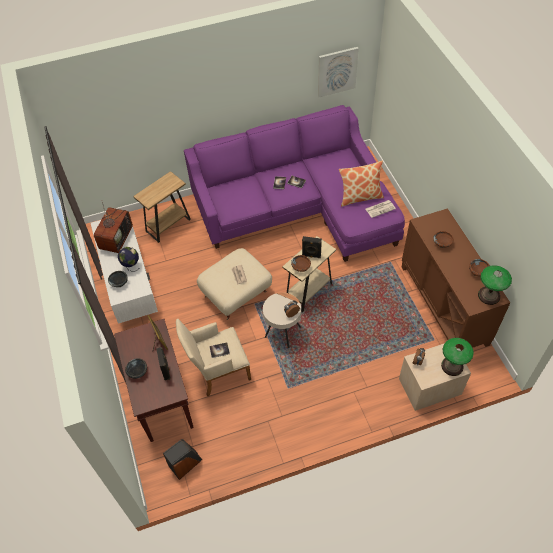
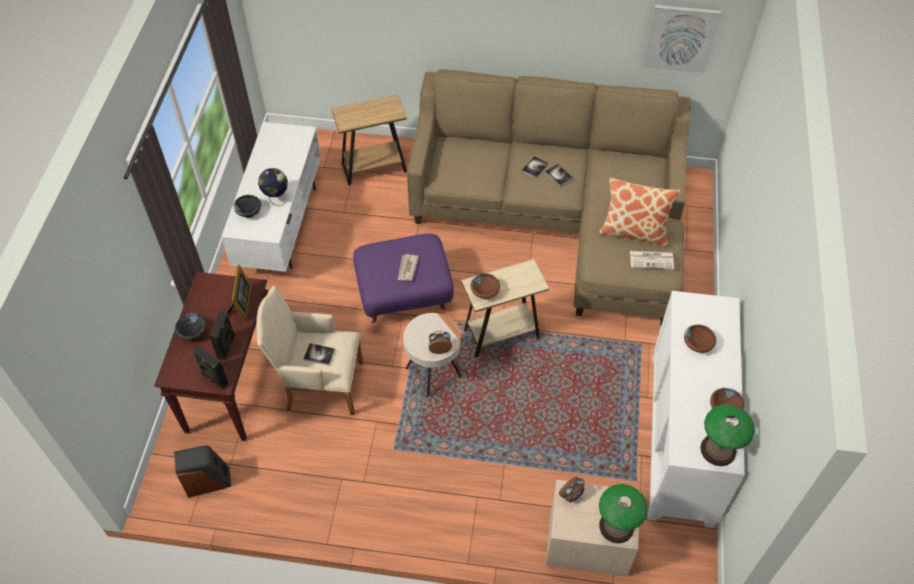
camera: 25 degrees right, 0 degrees up
(116, 237) = (280, 153): television -> none
(236, 295) = (404, 296): beige ottoman -> purple ottoman
(299, 208) = (559, 215): purple sofa -> beige sofa
(311, 255) = (509, 282): black speaker -> black speaker (214, 379)
(444, 304) = (682, 438): brown cabinet -> white cabinet

